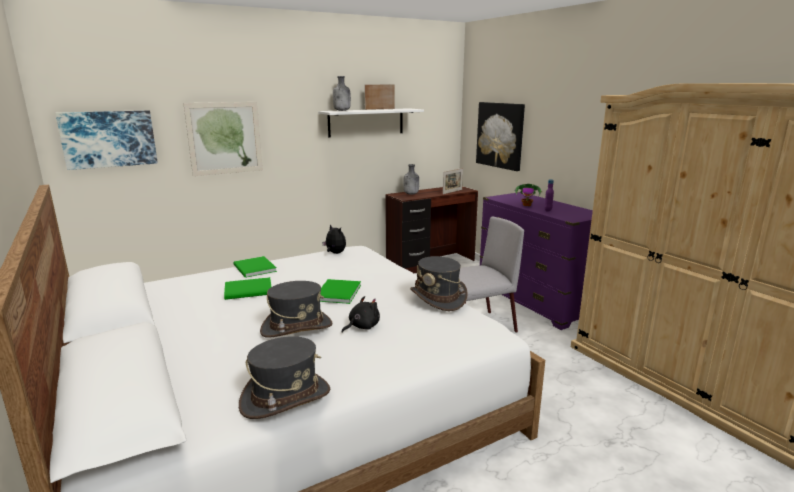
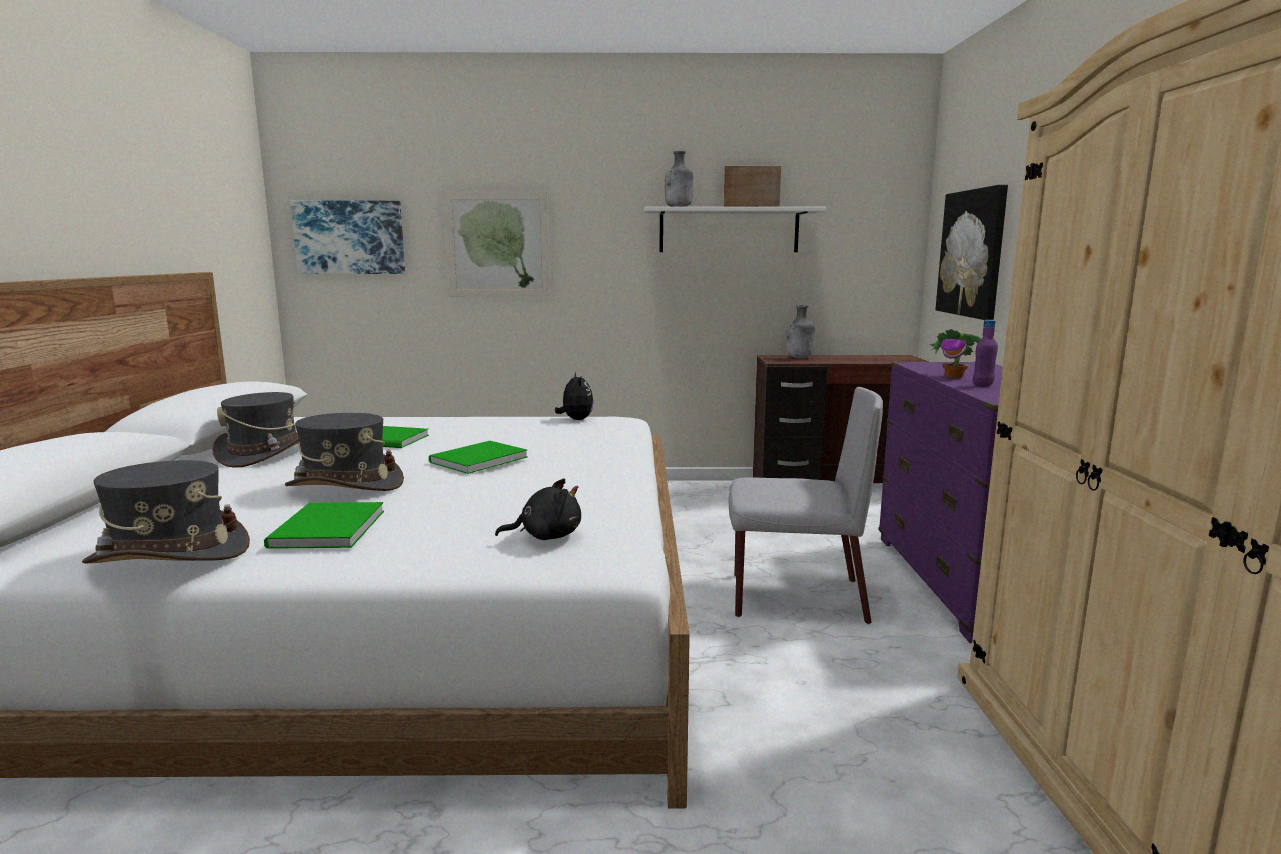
camera: 30 degrees right, 5 degrees down
(254, 269) = (439, 420): green book -> green book (324, 530)
(362, 327) = (424, 501): black plush toy -> black plush toy (546, 536)
(438, 298) = (601, 490): grey hat -> grey hat (264, 454)
(452, 191) = (880, 361): picture frame -> none

